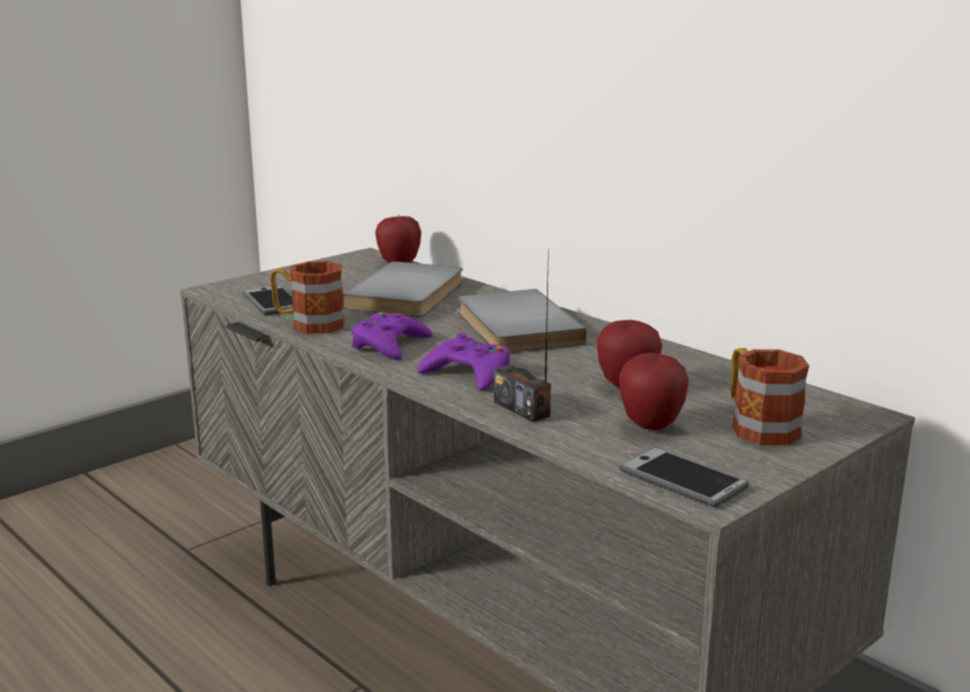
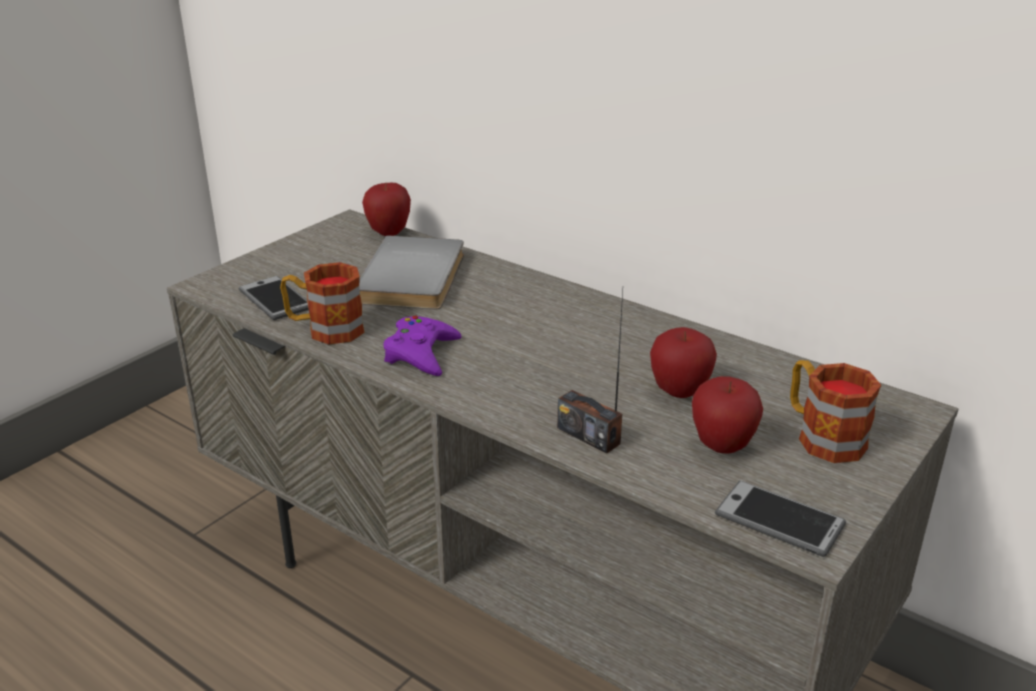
camera: 10 degrees left, 10 degrees up
(468, 373) = (517, 388): purple game controller -> none
(513, 327) = (538, 317): grey book -> none

